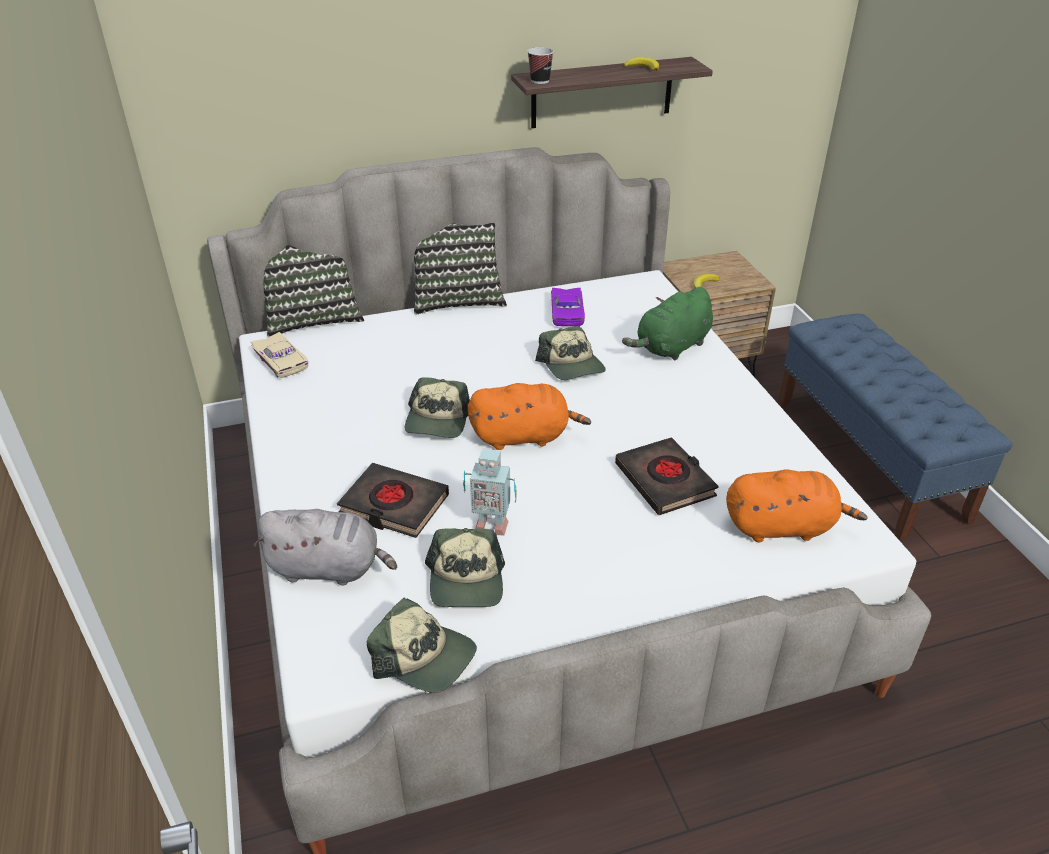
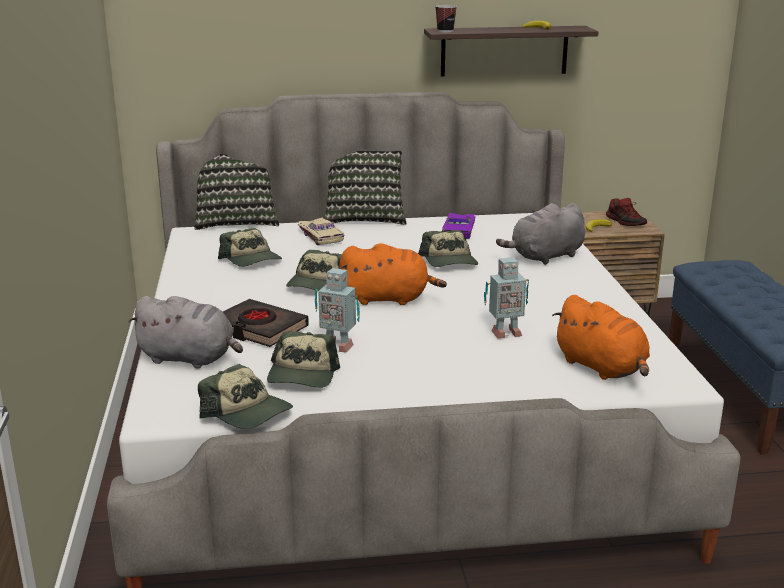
camera: 10 degrees right, 15 degrees down
(283, 360) = (201, 243): beige toy car -> beige toy car (322, 236)
(350, 385) = (251, 260): none -> cap
(665, 481) = (504, 333): black book -> toy robot
(671, 347) = (545, 257): green plush toy -> grey plush toy
(731, 272) = (626, 222): none -> shoe
(783, 527) = (602, 368): orange plush toy -> orange plush toy turned 45 degrees clockwise

